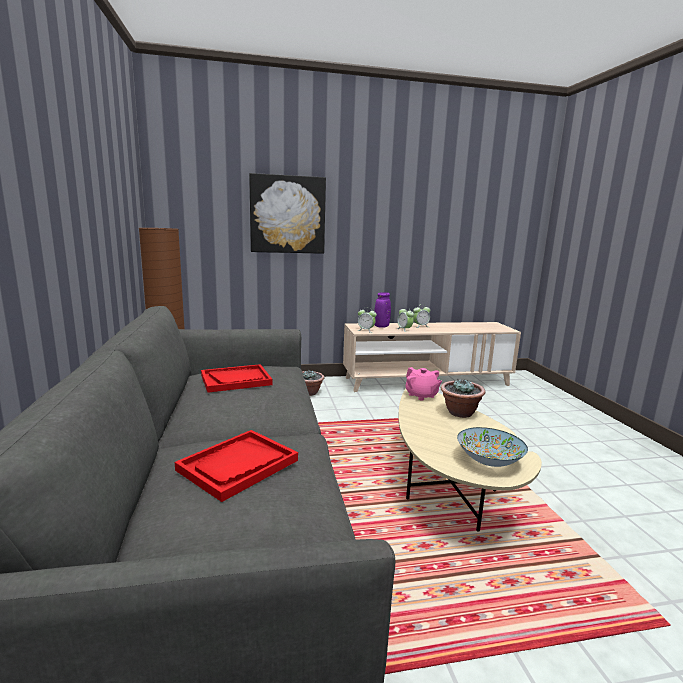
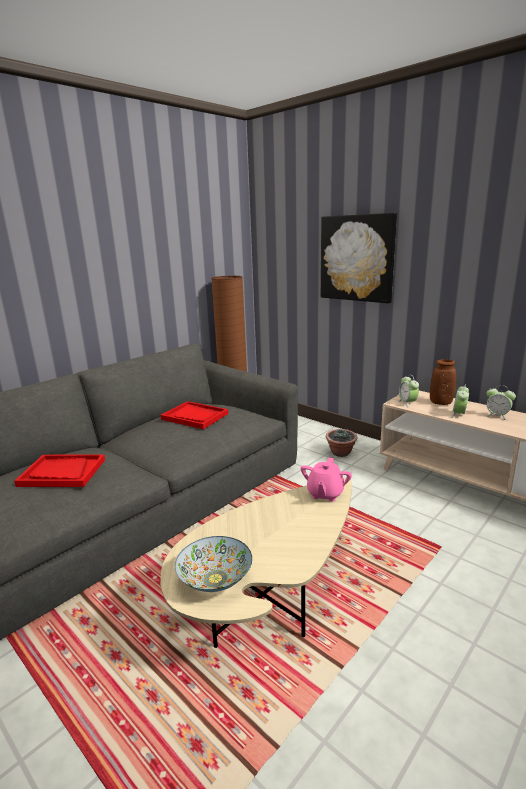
camera: 55 degrees right, 5 degrees up
(381, 326) = (441, 403): purple vase -> brown vase
(460, 413) = (313, 528): potted plant -> none

